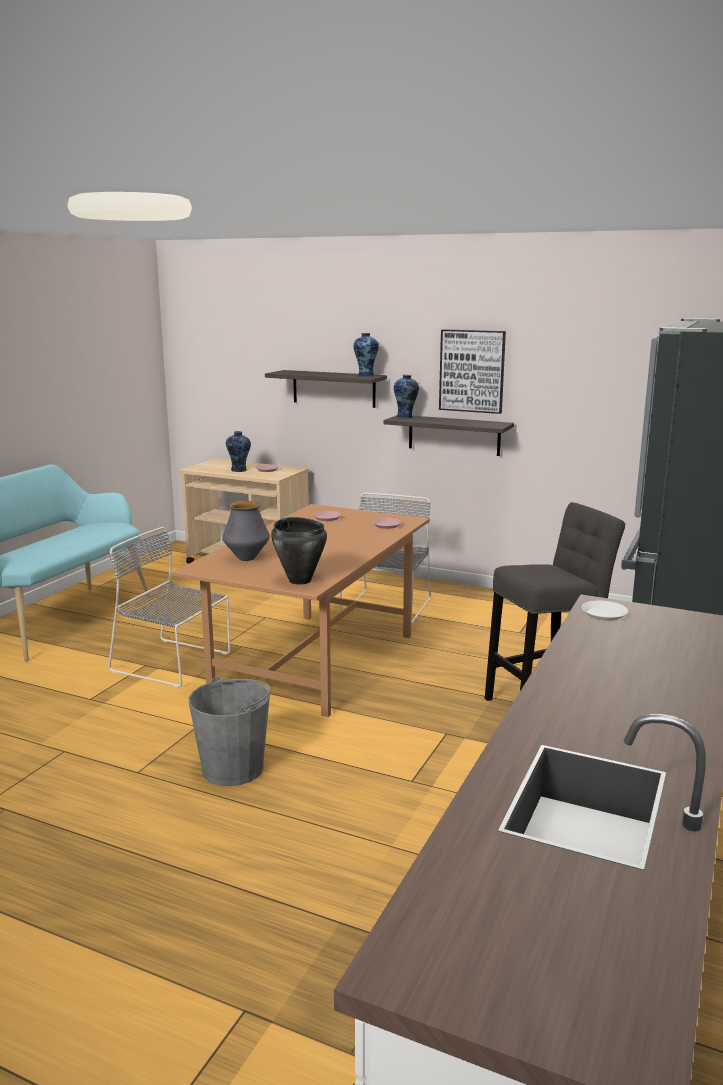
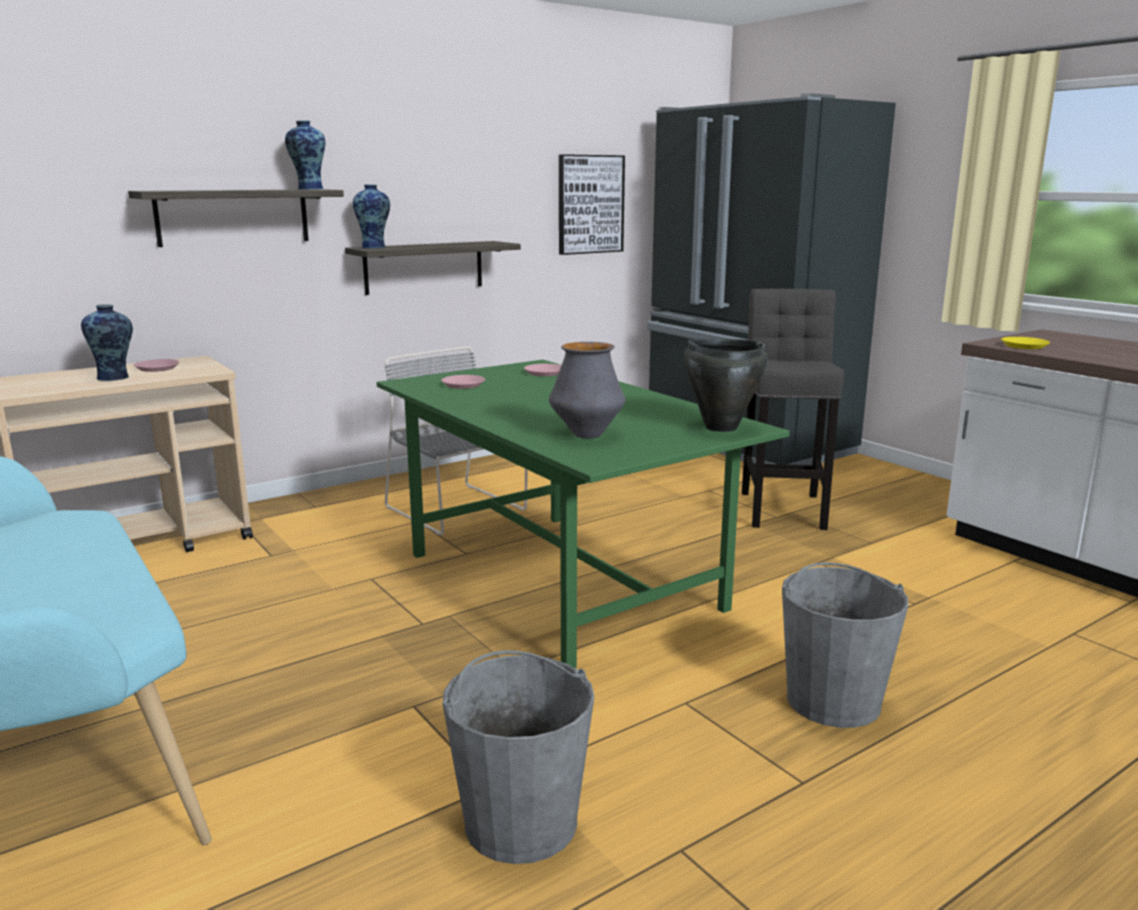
camera: 60 degrees left, 0 degrees up
(67, 712) = (520, 822): none -> grey bucket
(174, 663) = (440, 679): grey chair -> none
(316, 661) = (564, 581): brown dining table -> green dining table
(472, 371) = (440, 177): picture -> picture (590, 204)
(604, 614) = (1024, 346): white plate -> yellow plate

